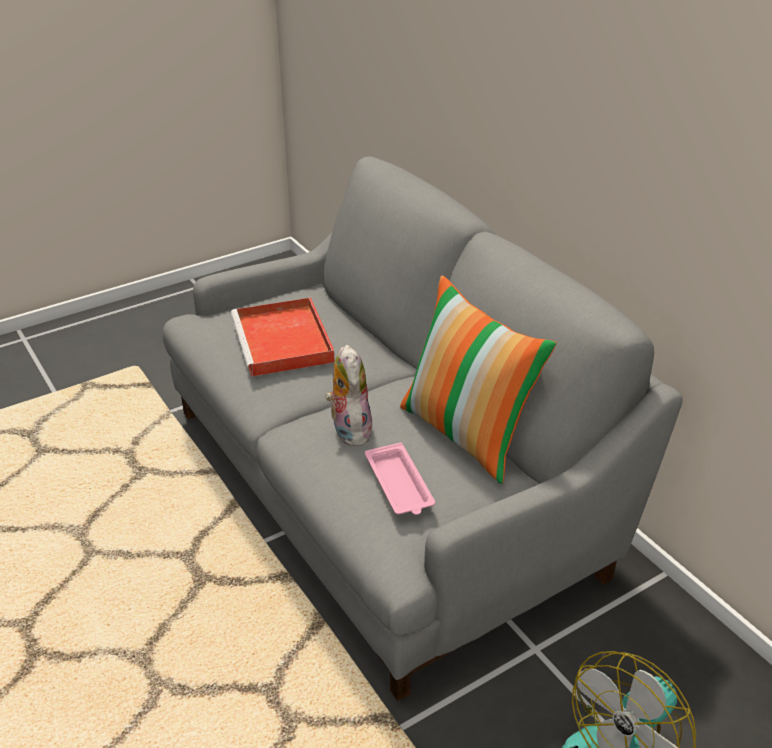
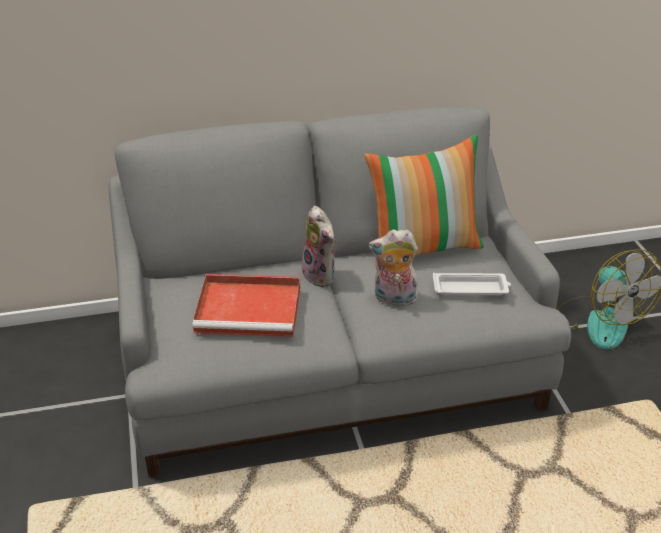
camera: 70 degrees left, 0 degrees up
(375, 376) = (321, 276): none -> plush toy
(399, 485) = (471, 288): pink tray -> white tray

